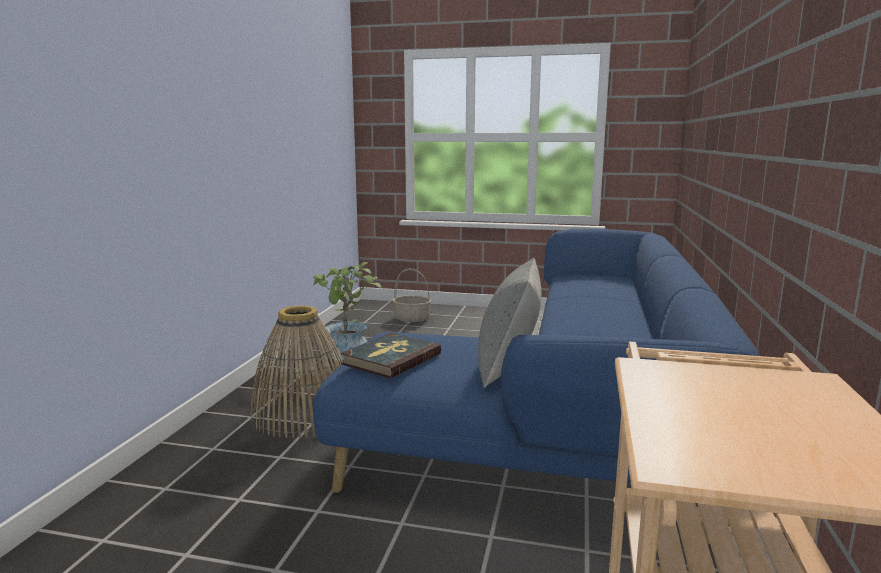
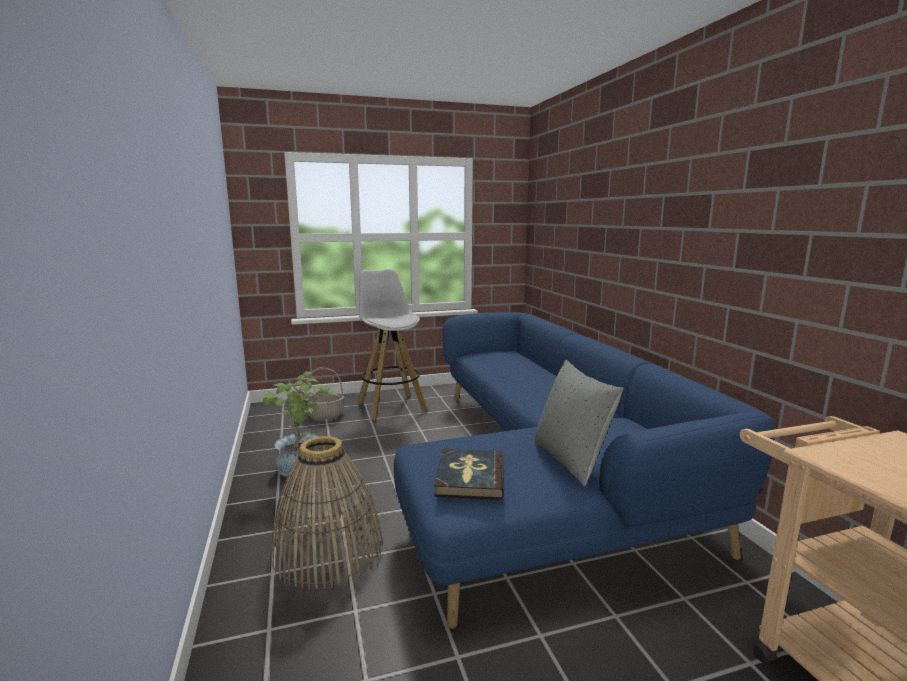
camera: 30 degrees left, 0 degrees up
(480, 322) = (391, 406): none -> white stool

